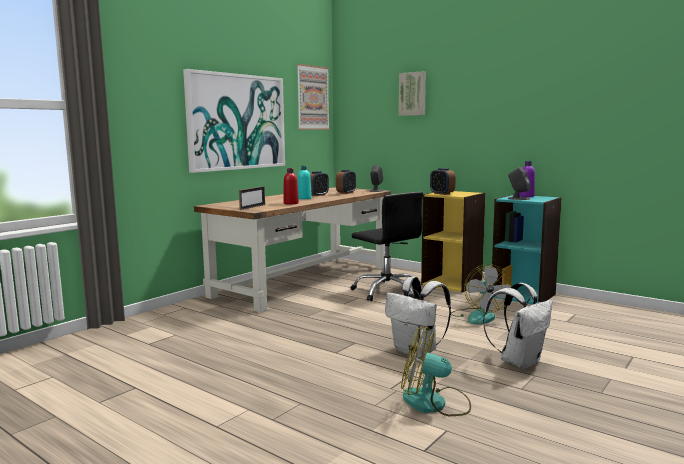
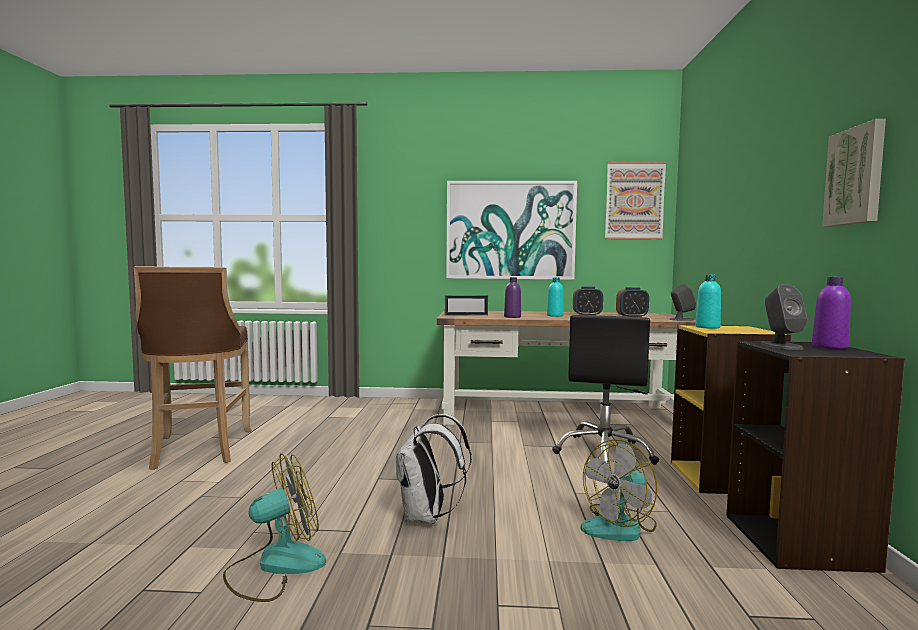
camera: 55 degrees right, 5 degrees down
(136, 412) = (199, 450): none -> brown stool
(291, 203) = (512, 317): red bottle -> purple bottle
(413, 94) = (733, 179): picture -> picture (856, 176)
(434, 403) = (275, 566): fan -> fan turned 75 degrees clockwise
(442, 193) = (707, 327): alarm clock -> turquoise bottle
(519, 362) = (475, 601): white backpack -> none
(523, 295) = (799, 542): turquoise bookcase -> black bookcase

